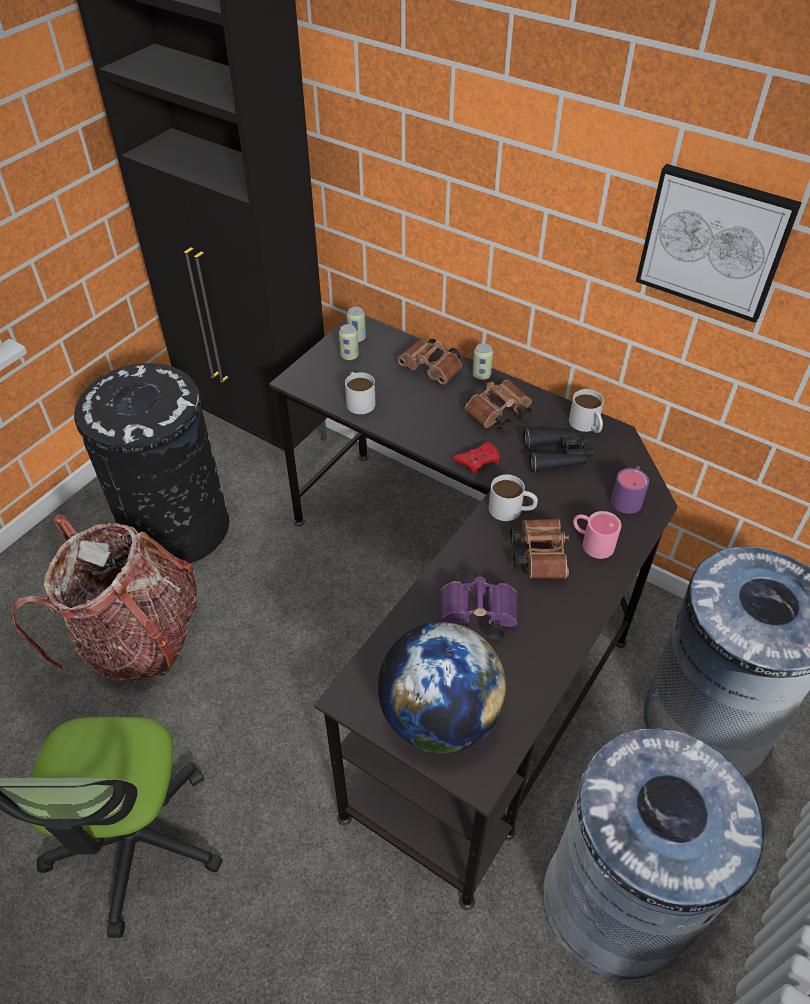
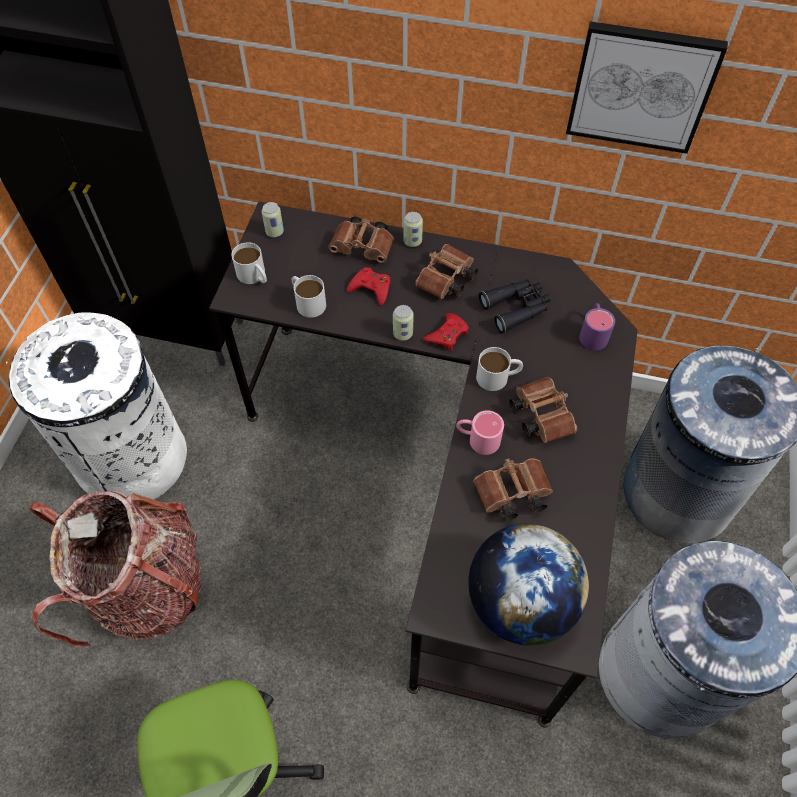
camera: 20 degrees left, 10 degrees up
(176, 527) = (132, 460): black trash can -> white trash can
(349, 356) = (276, 254): can -> can (403, 334)
(423, 404) = (371, 288): none -> red game controller
(475, 617) = (510, 495): purple binoculars -> brown binoculars
(587, 425) = (529, 269): white mug -> white mug (254, 276)
(591, 542) = (579, 388): pink mug -> pink mug (477, 439)

